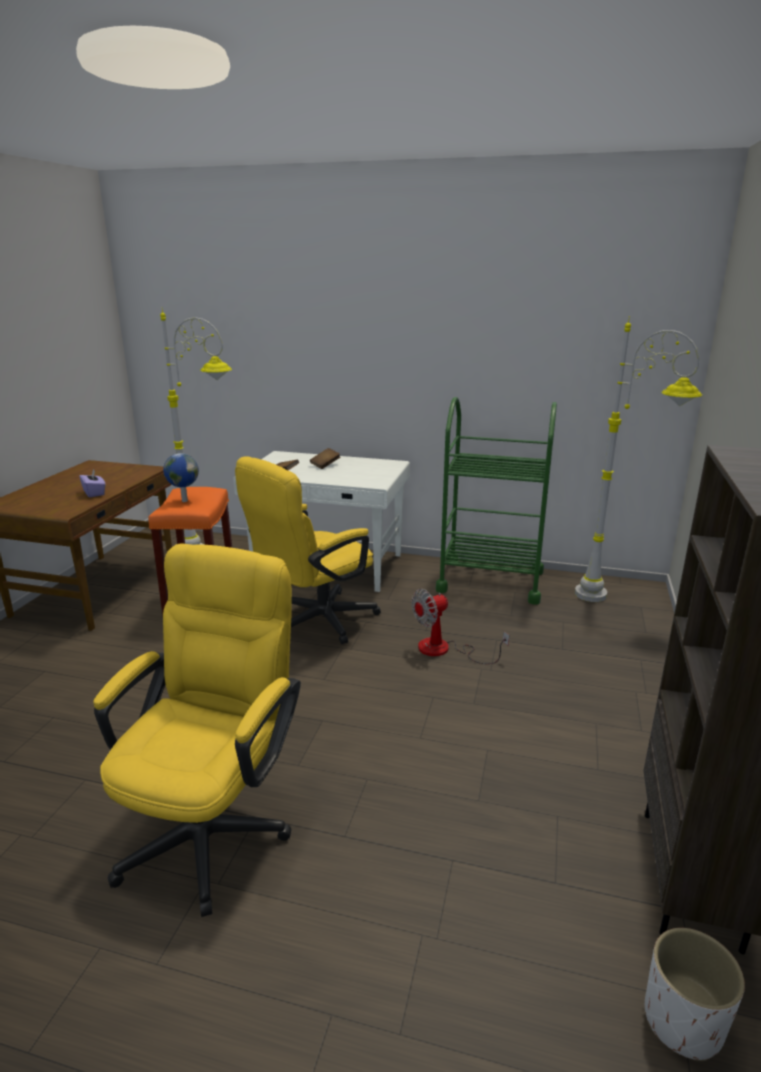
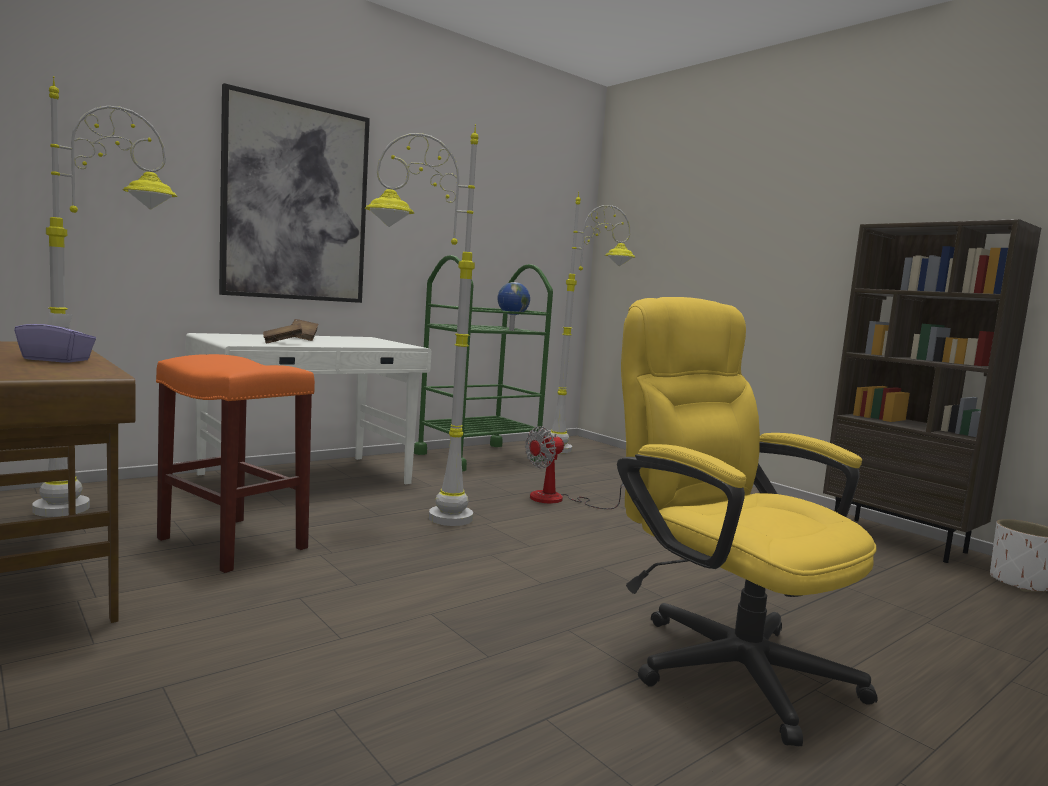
camera: 55 degrees left, 15 degrees down
(184, 501) = (234, 364): globe -> globe (510, 330)
(314, 622) = (412, 517): yellow office chair -> grey floor lamp
(344, 353) = (296, 202): none -> picture
(445, 650) = (559, 500): fan -> fan turned 45 degrees clockwise

